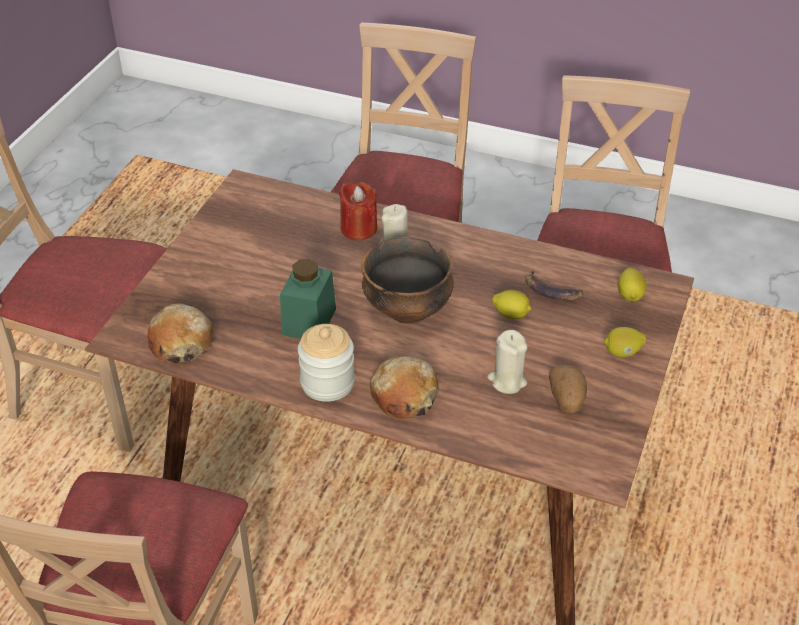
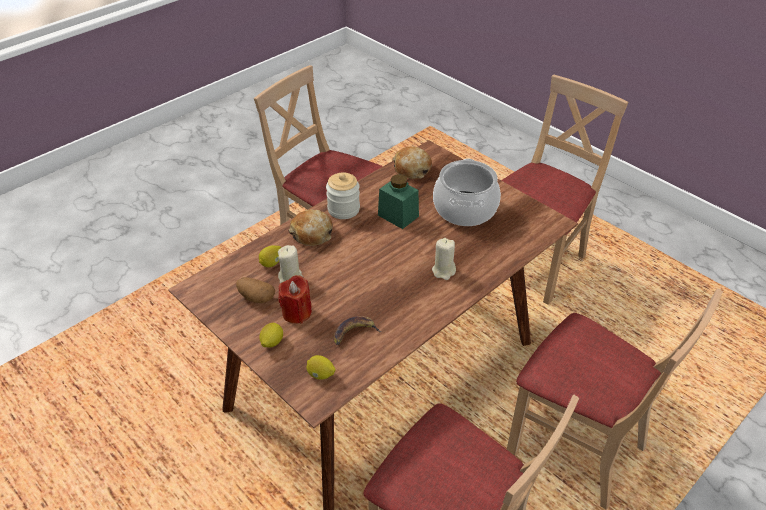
camera: 115 degrees right, 0 degrees up
(257, 263) = (465, 209): none -> cooking pot
(358, 229) = (477, 261): red candle -> red candle (297, 312)
(408, 309) = (381, 258): bowl -> none
(511, 314) = (345, 303): lemon -> lemon (271, 263)

